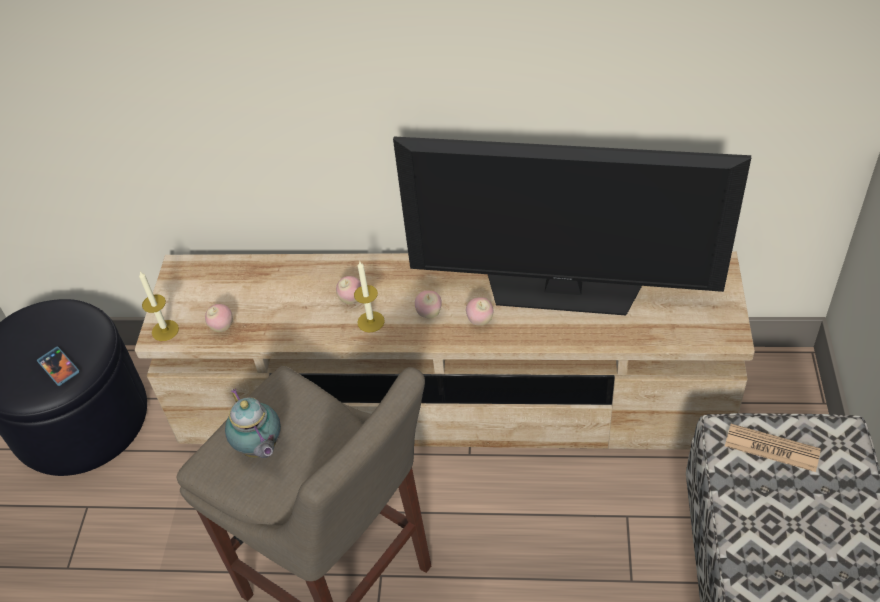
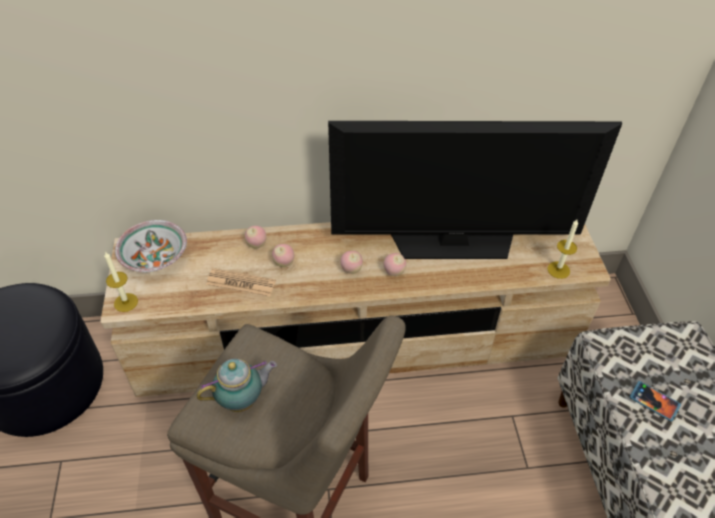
camera: 15 degrees left, 0 degrees up
(58, 367) = (28, 343): phone -> phone (654, 402)
(206, 282) = (155, 258): none -> bowl
(222, 327) = (177, 295): apple -> apple (256, 245)
(260, 449) = (243, 400): teapot -> teapot turned 75 degrees counterclockwise
(371, 321) = (304, 280): candle -> candle (558, 270)
(772, 448) = (640, 353): newspaper -> newspaper (241, 283)

